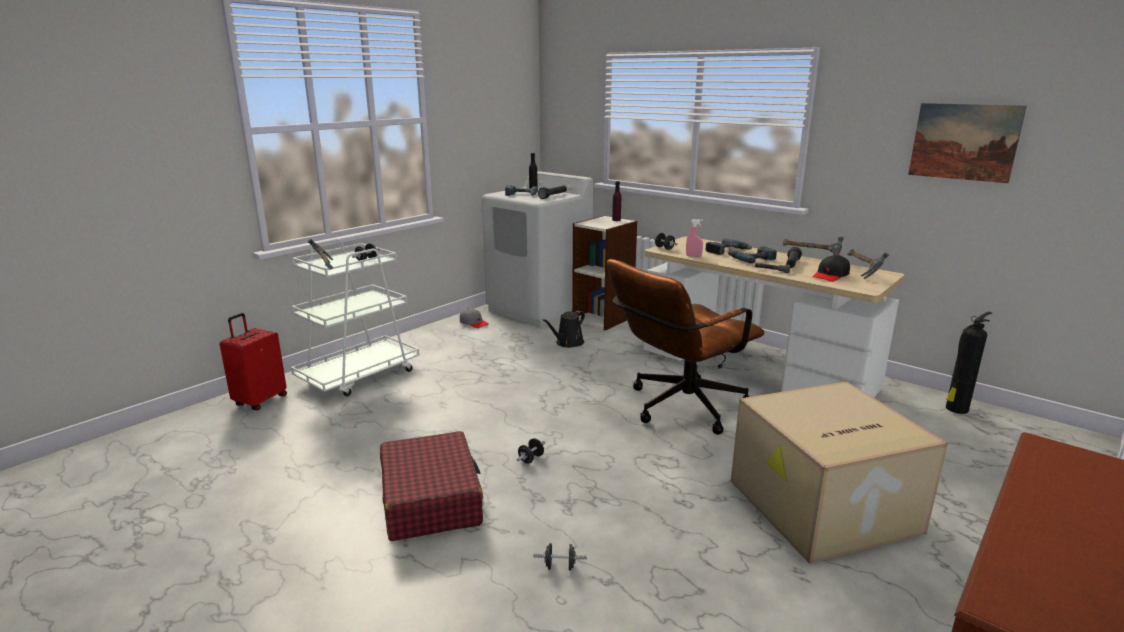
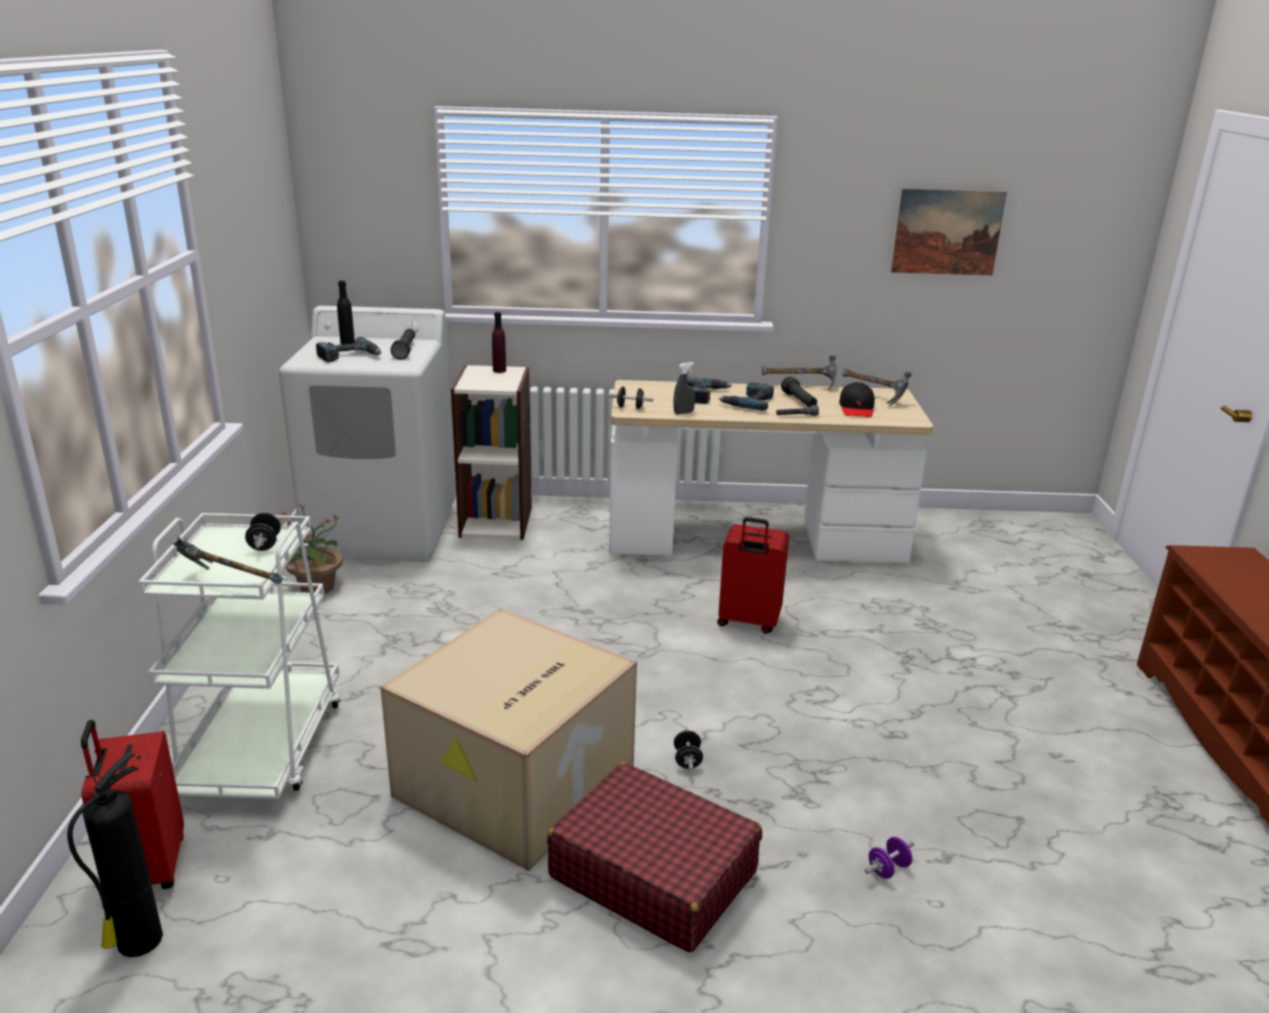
camera: 40 degrees left, 5 degrees up
(473, 323) = (316, 588): grey cap -> potted plant
(560, 566) = (888, 869): black dumbbell -> purple dumbbell
(568, 343) = (502, 576): black watering can -> none
(678, 408) = (748, 622): brown office chair -> red suitcase
(693, 256) = (683, 413): pink spray bottle -> grey spray bottle
(822, 507) = (997, 681): cardboard box -> cardboard box (515, 784)
(955, 409) = (966, 526): fire extinguisher -> fire extinguisher (138, 943)

